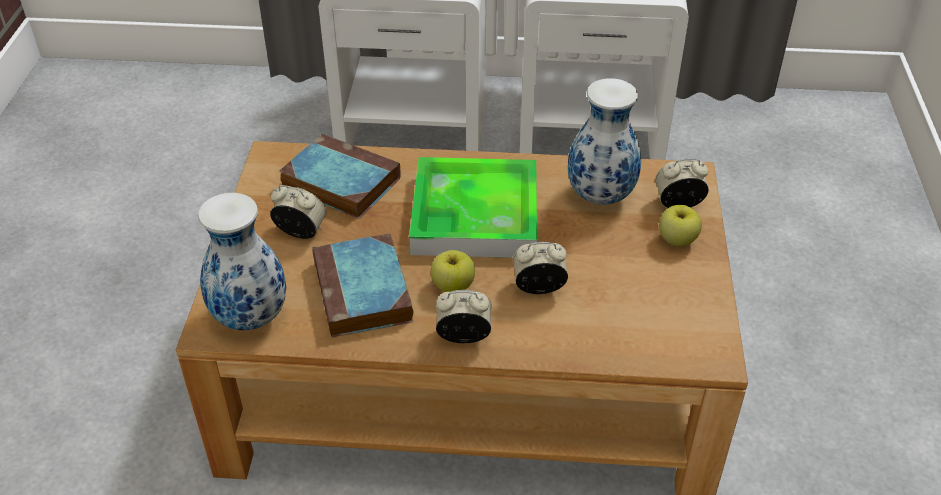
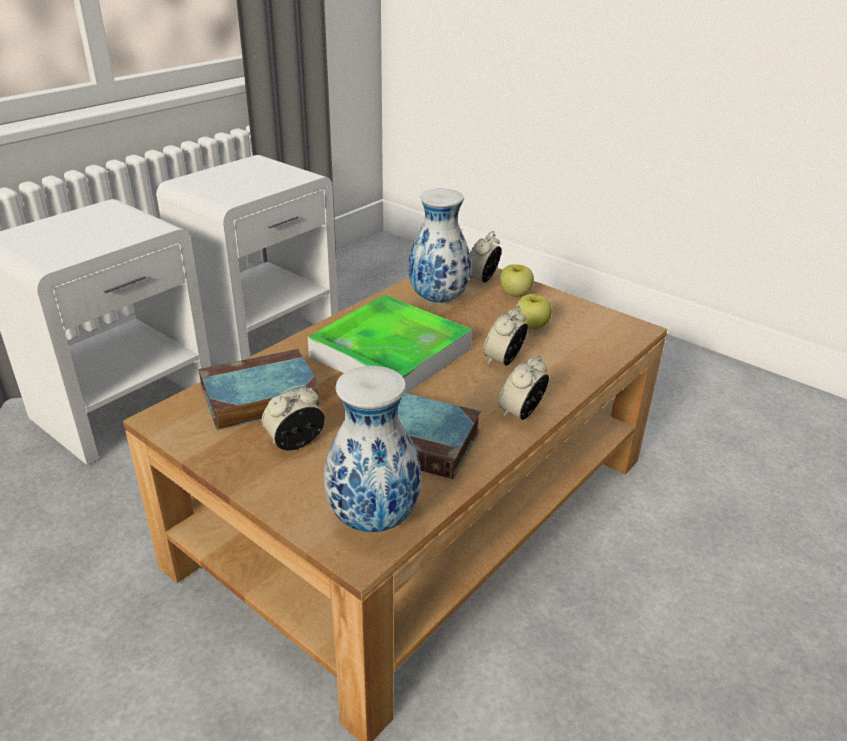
camera: 55 degrees left, 10 degrees down
(453, 286) = (459, 394): apple -> apple (531, 325)

